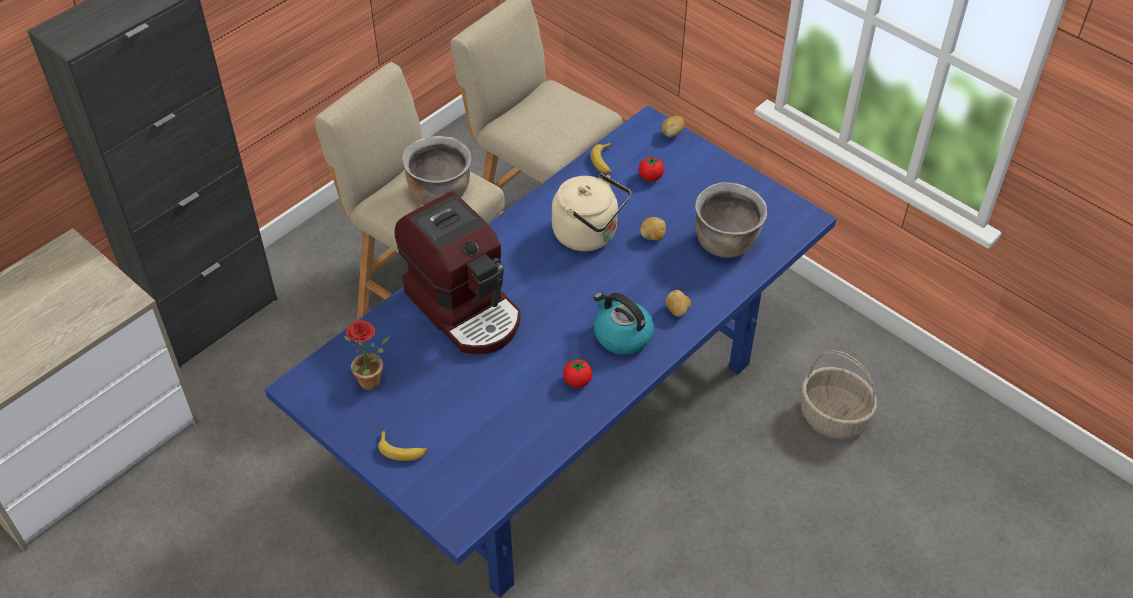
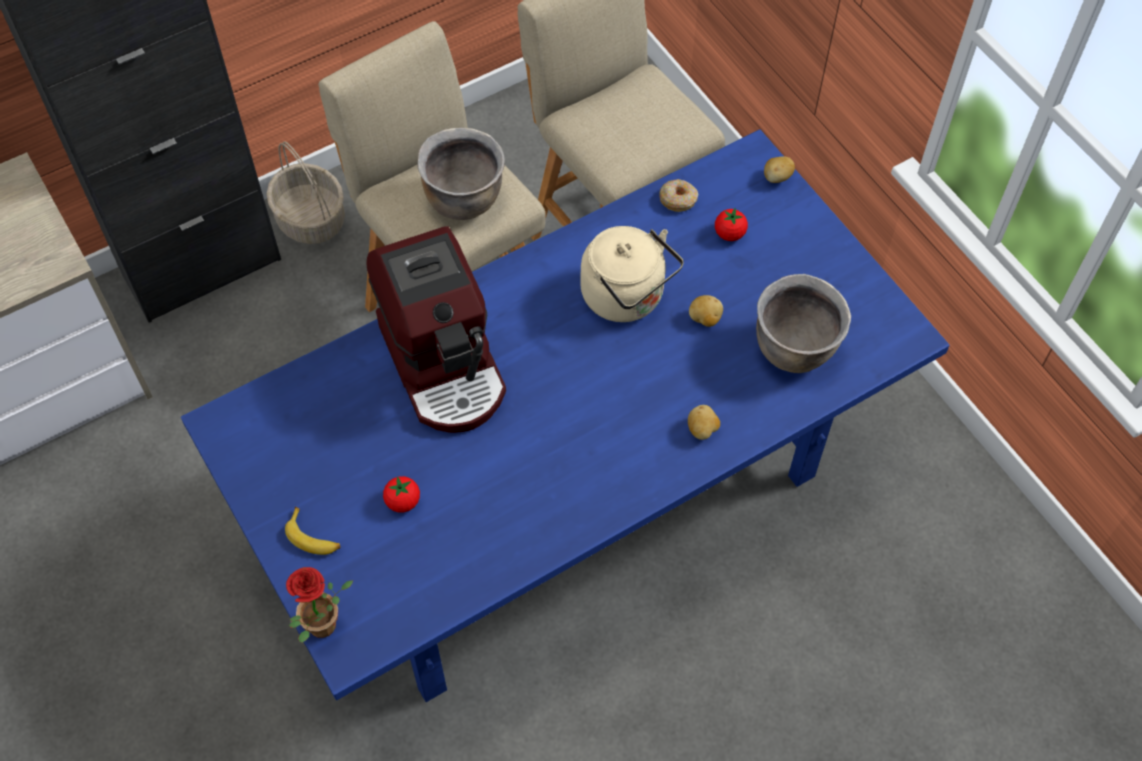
camera: 15 degrees right, 10 degrees up
(372, 385) = (304, 442): potted plant -> potted plant (323, 631)
(577, 381) = (548, 497): tomato -> tomato (403, 501)
(604, 162) = (678, 199): banana -> donut
(621, 335) = (622, 447): kettle -> none
(834, 416) = (898, 572): basket -> basket (312, 220)

